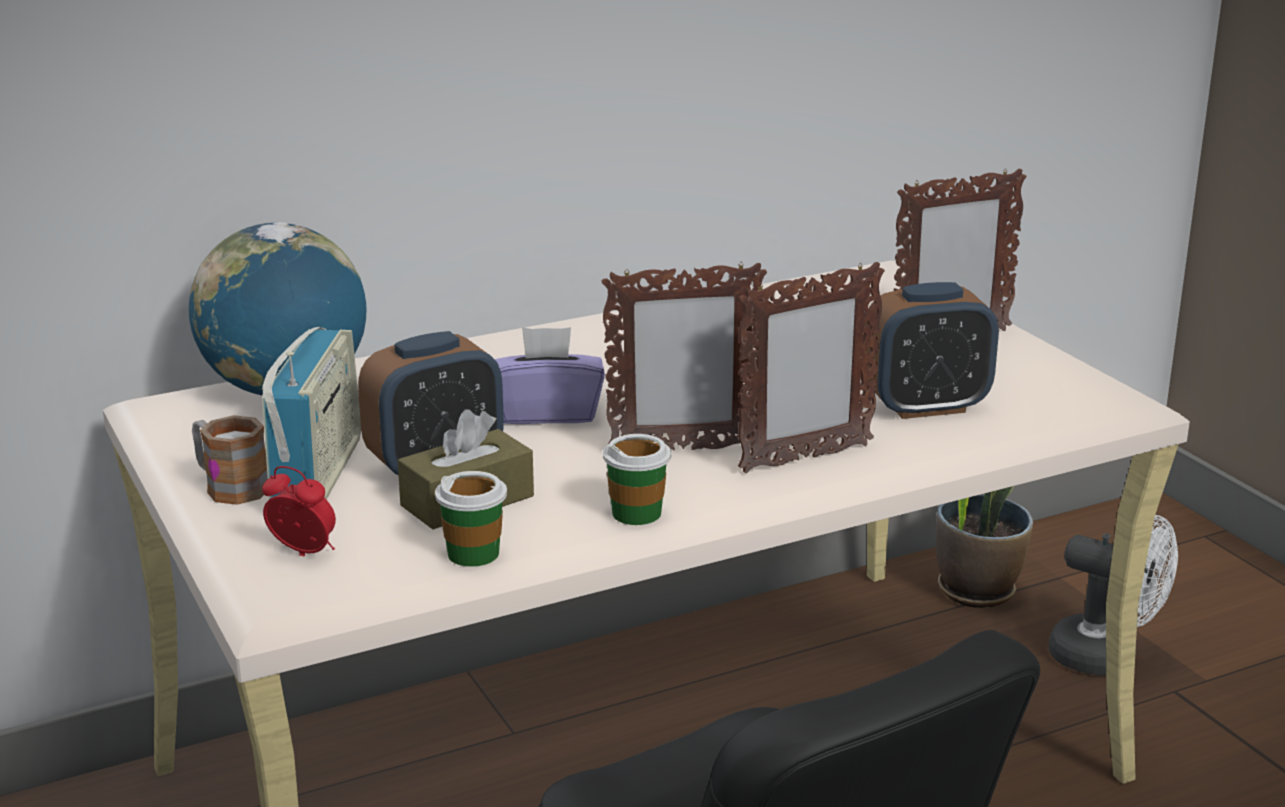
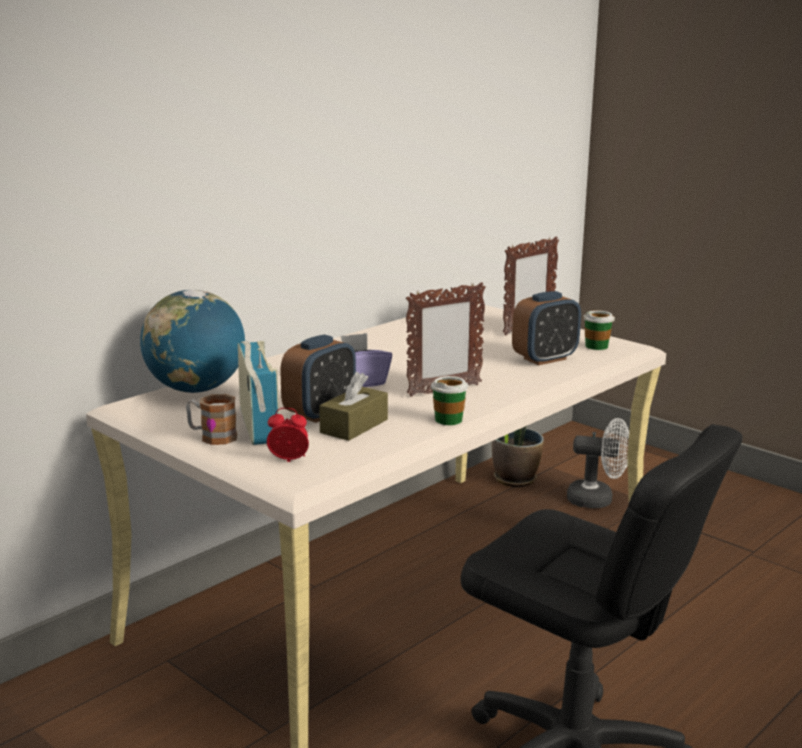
camera: 20 degrees left, 5 degrees down
(474, 553) = (382, 448): cup -> cup (596, 346)
(804, 459) = (508, 387): picture frame -> none

